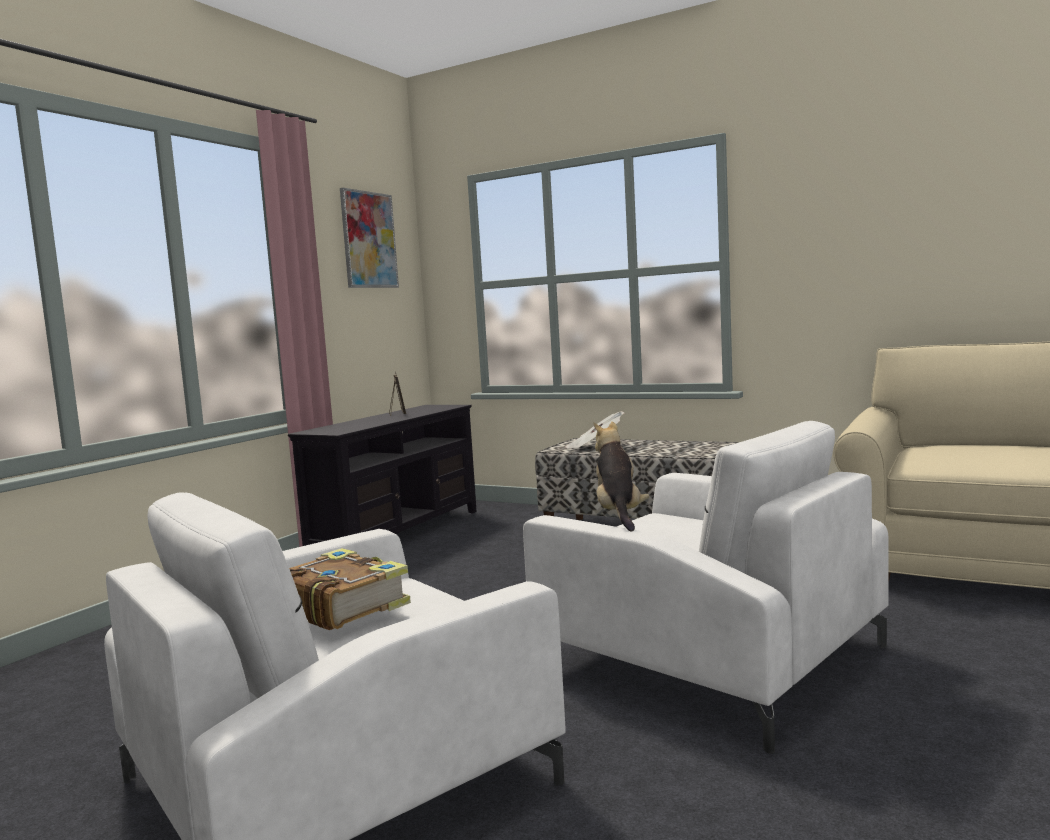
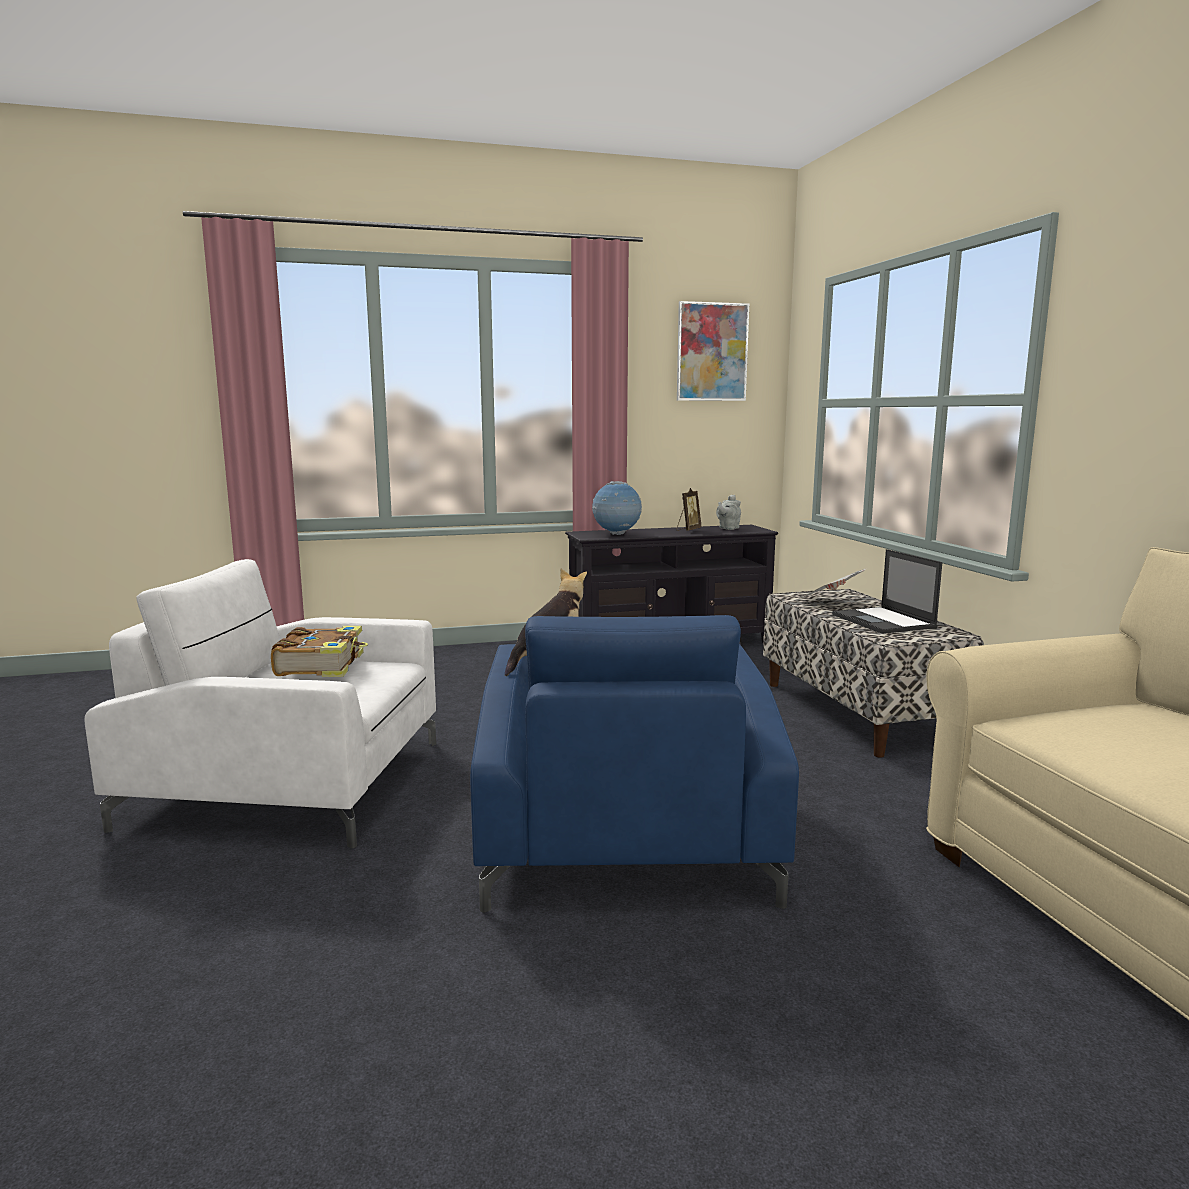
camera: 45 degrees right, 5 degrees up
(352, 426) = (616, 534): none -> globe
(423, 408) = (728, 528): none -> grey teapot
(665, 448) = (884, 621): none -> laptop
(709, 657) = (624, 831): white armchair -> blue armchair

